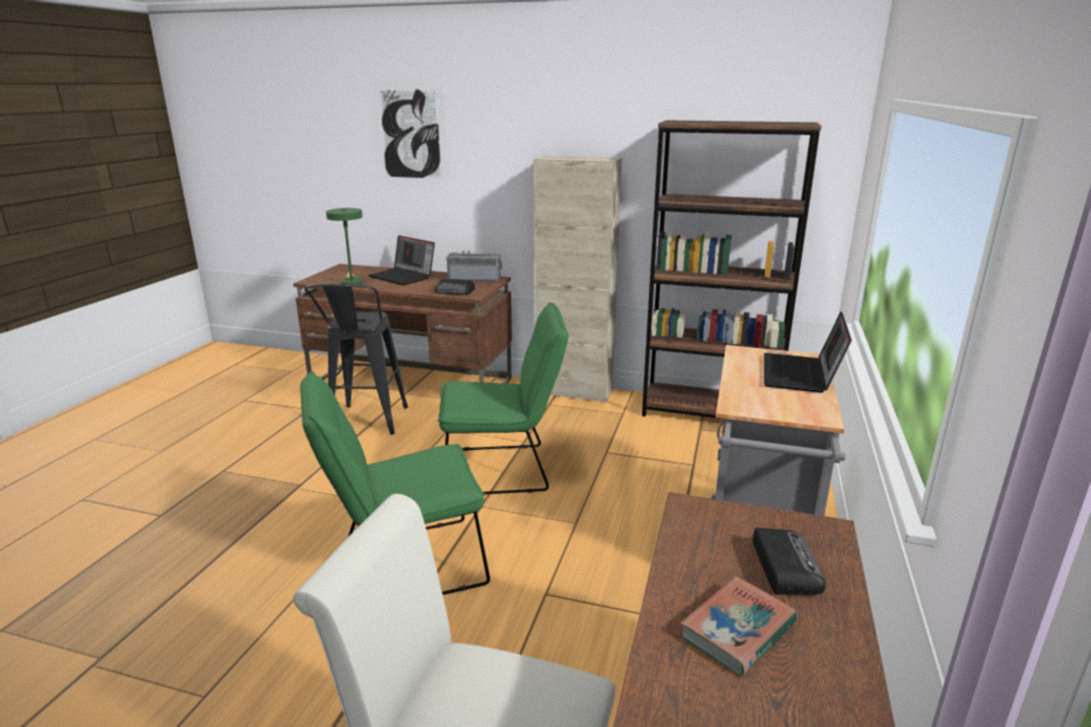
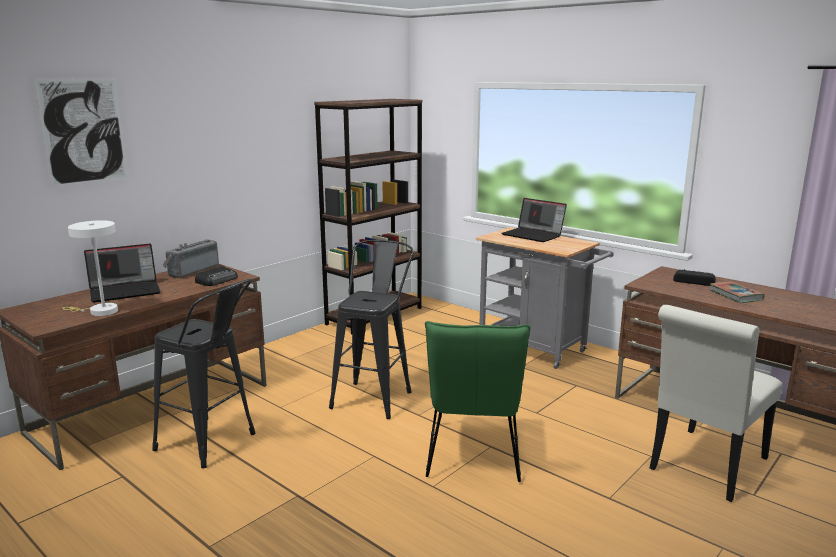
camera: 65 degrees left, 5 degrees down
(351, 283) = (99, 311): green table lamp -> white table lamp
(504, 469) = (375, 396): green chair -> black stool
(573, 392) = (282, 346): beige cabinet -> none

